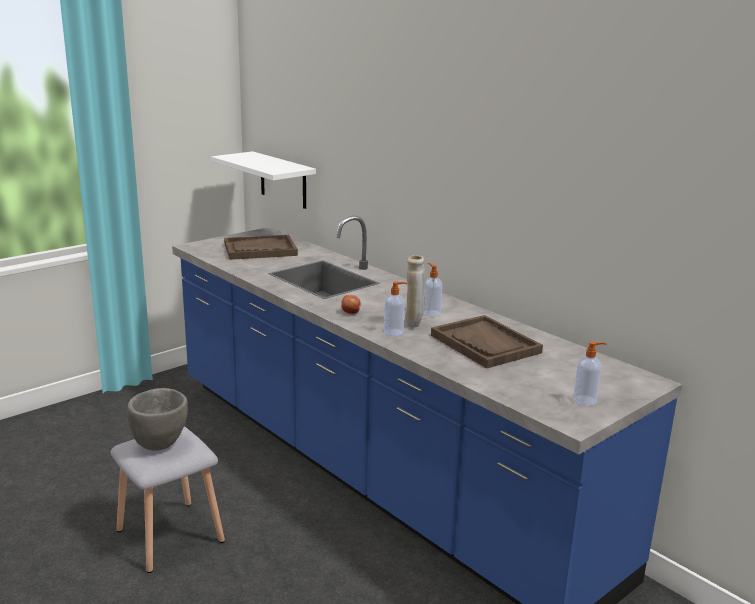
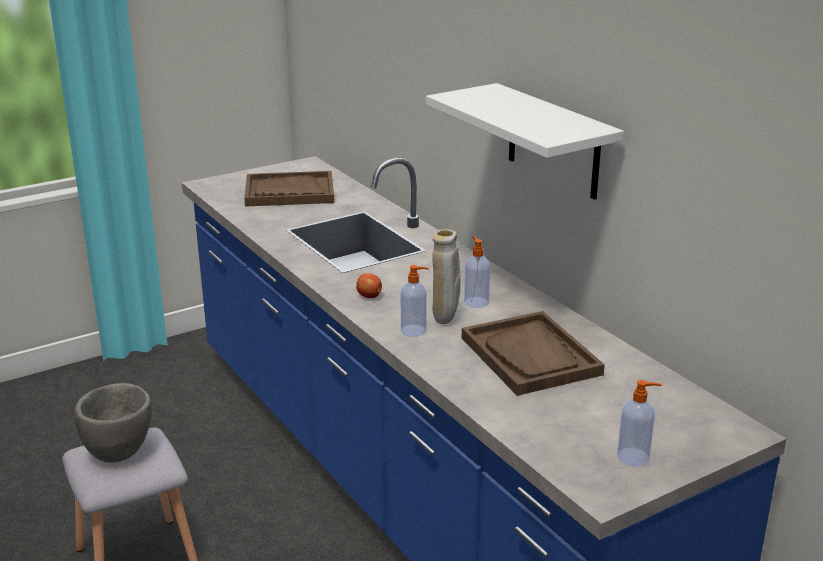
camera: 10 degrees right, 5 degrees up
(283, 180) = (330, 97): white shelf -> white shelf (553, 142)

